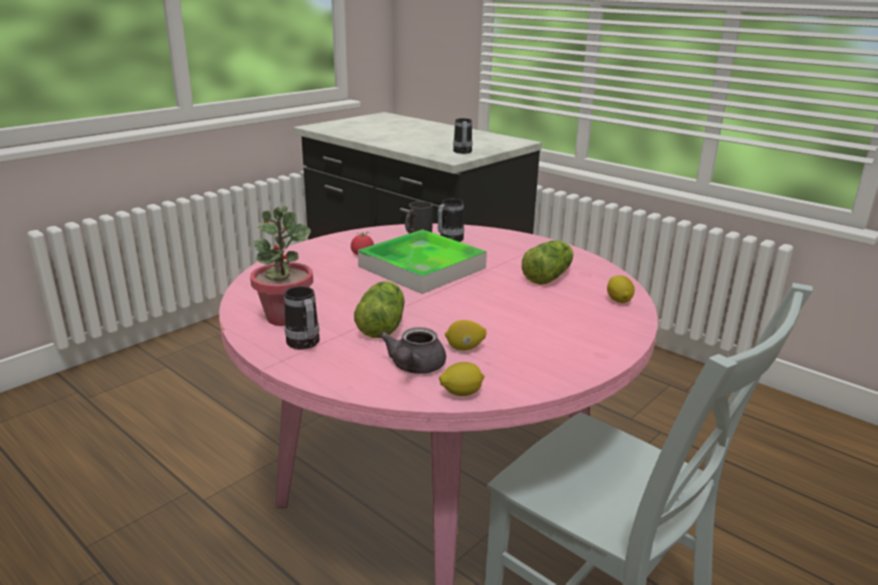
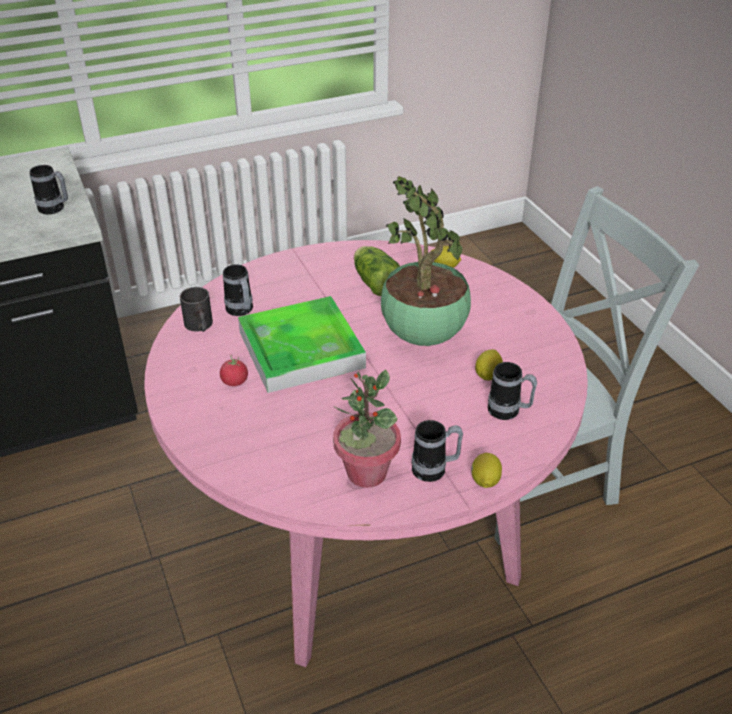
camera: 65 degrees left, 15 degrees up
(383, 324) = (418, 410): lettuce -> none
(414, 368) = (509, 412): grey teapot -> mug
(461, 393) = (559, 399): lemon -> lemon (485, 481)
(492, 310) = (425, 337): none -> potted plant

